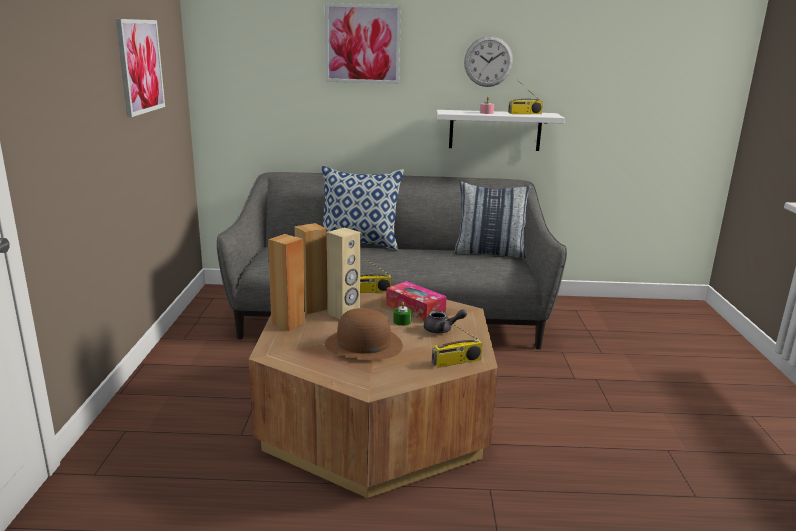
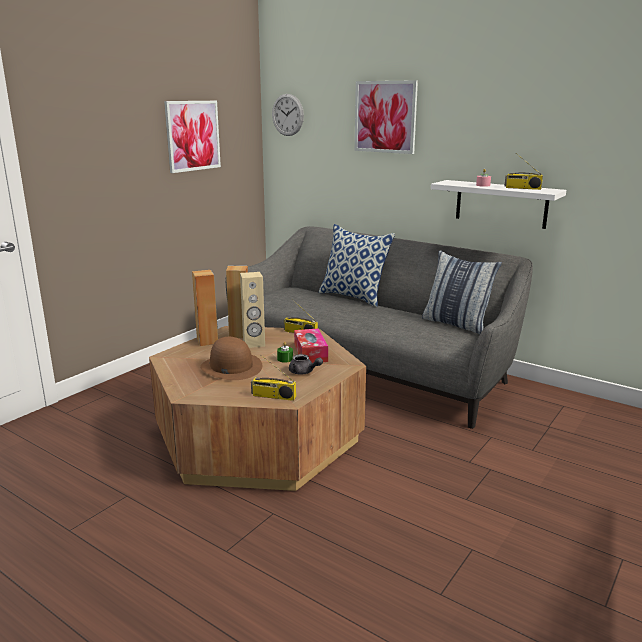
camera: 35 degrees right, 0 degrees up
(488, 61) = (496, 133): wall clock -> wall clock (287, 115)

